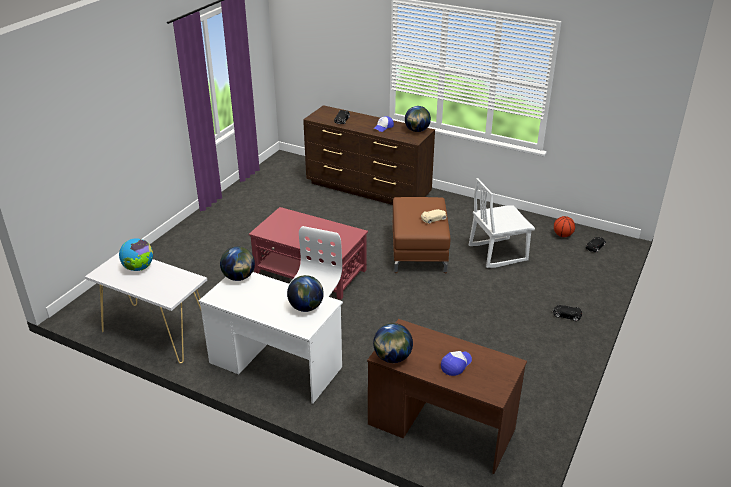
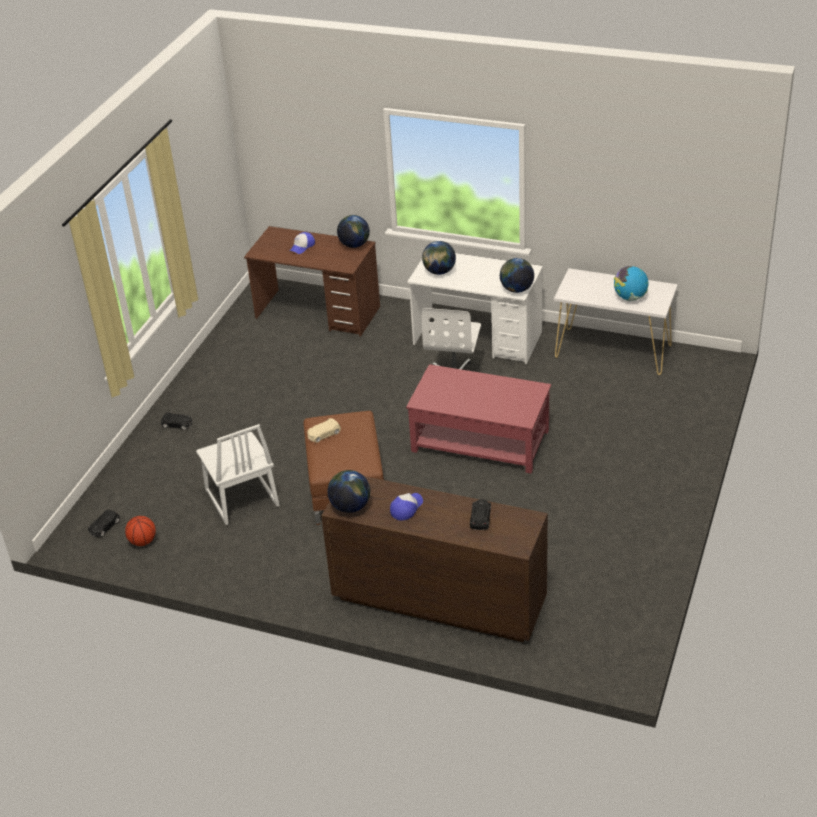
camera: 175 degrees right, 5 degrees up
(497, 253) = (241, 499): white chair -> white chair turned 90 degrees clockwise

